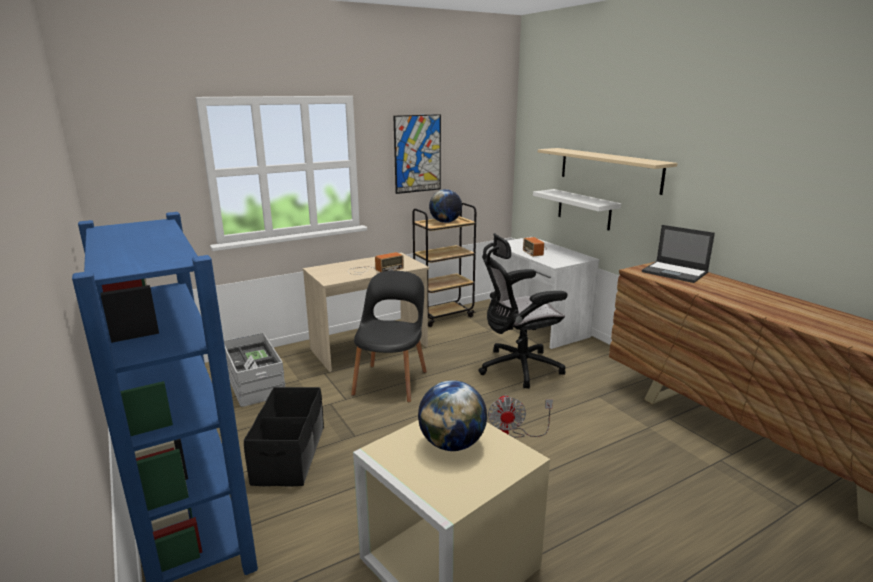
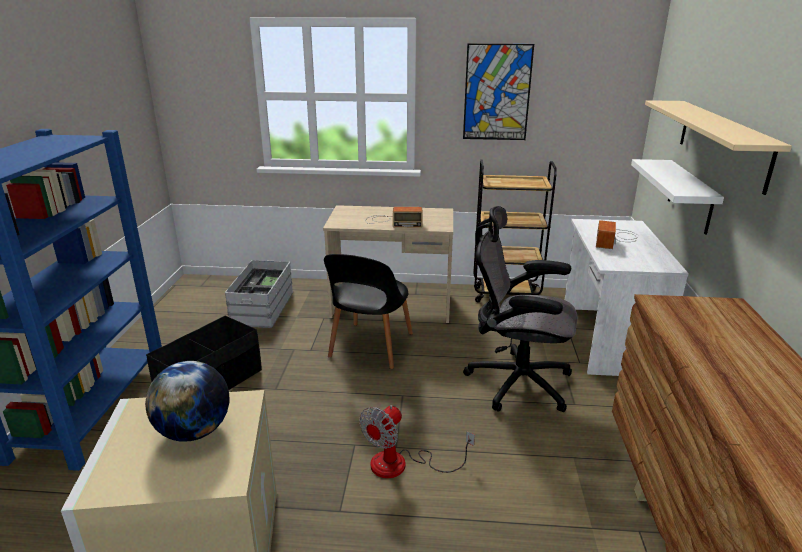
camera: 35 degrees right, 5 degrees up
(391, 381) = (370, 347): black chair -> black chair turned 150 degrees clockwise
(445, 222) = (518, 182): globe -> none
(675, 272) = (718, 322): laptop -> none

